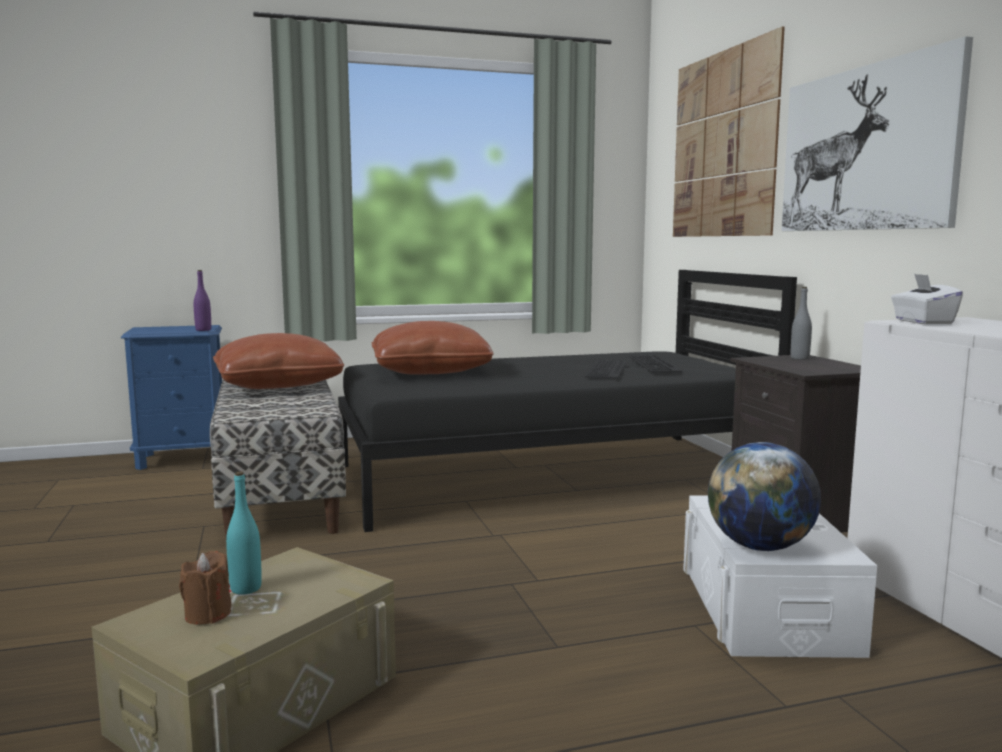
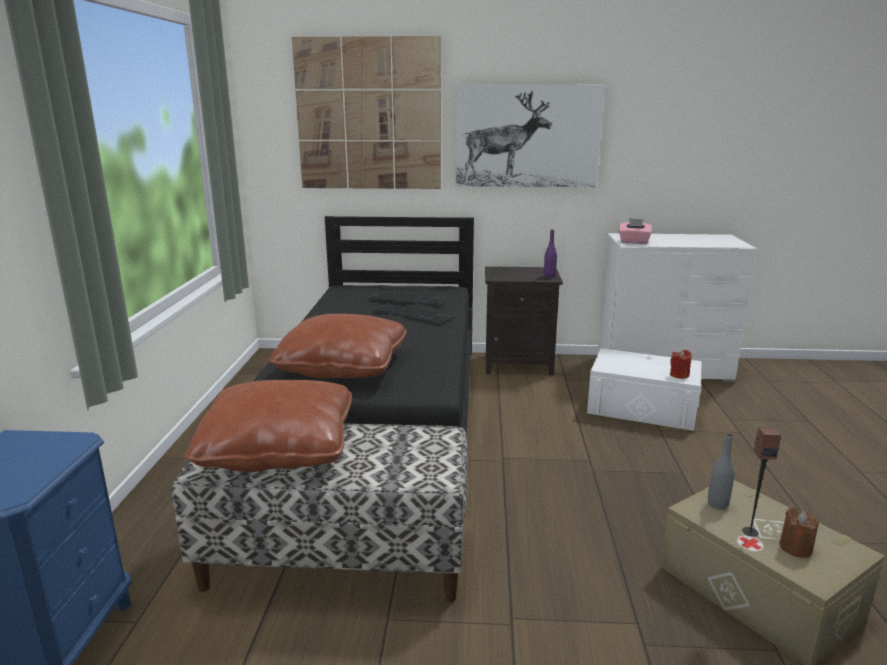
camera: 70 degrees left, 10 degrees up
(203, 330) = (71, 441): purple bottle -> purple bottle (549, 276)
(246, 588) = (750, 531): turquoise bottle -> speaker
(760, 547) = (679, 375): globe -> red candle
(799, 358) = (502, 270): grey bottle -> grey bottle (717, 504)
(922, 322) = (634, 242): white tissue box -> pink tissue box

